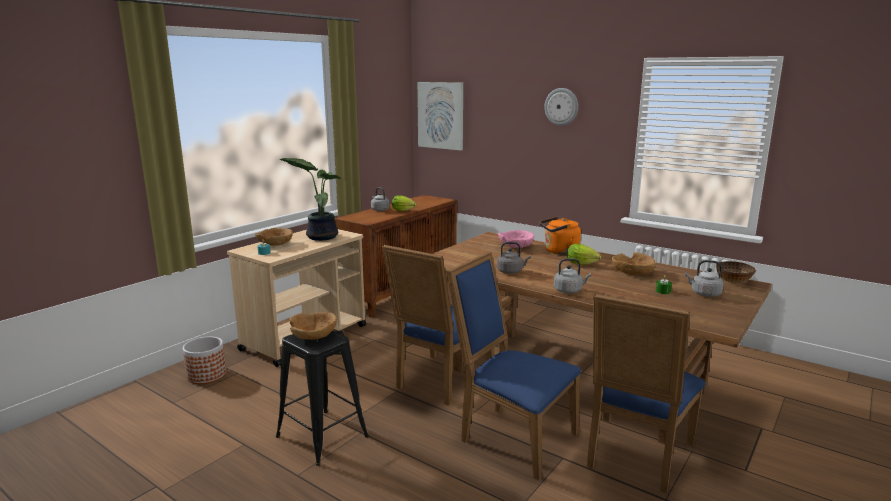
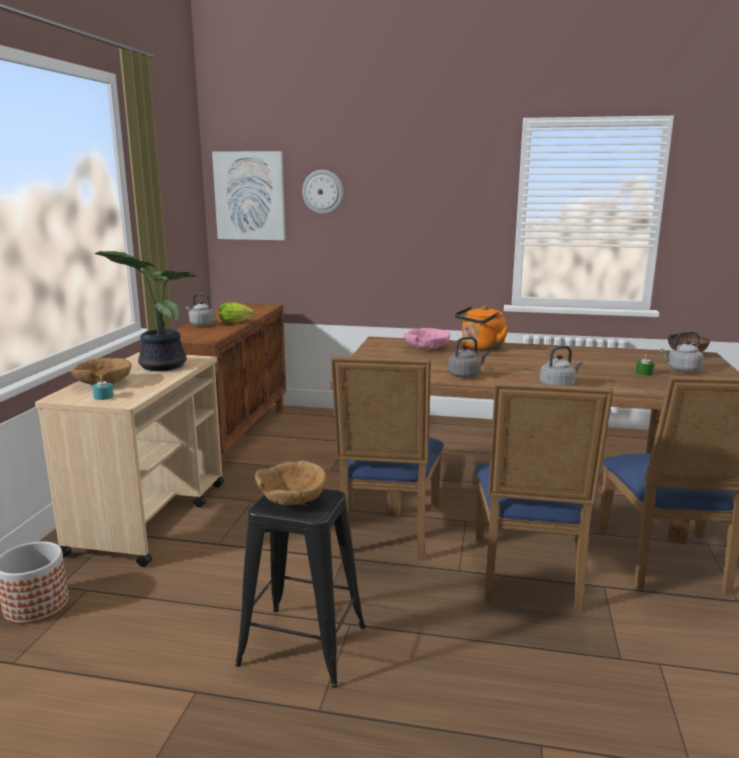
camera: 25 degrees left, 0 degrees up
(512, 436) = (530, 577): blue chair -> blue chair turned 90 degrees counterclockwise
(561, 106) = (422, 178): wall clock -> wall clock (323, 192)
(583, 264) = (527, 357): lettuce -> none
(633, 273) = (587, 359): brown bowl -> none

